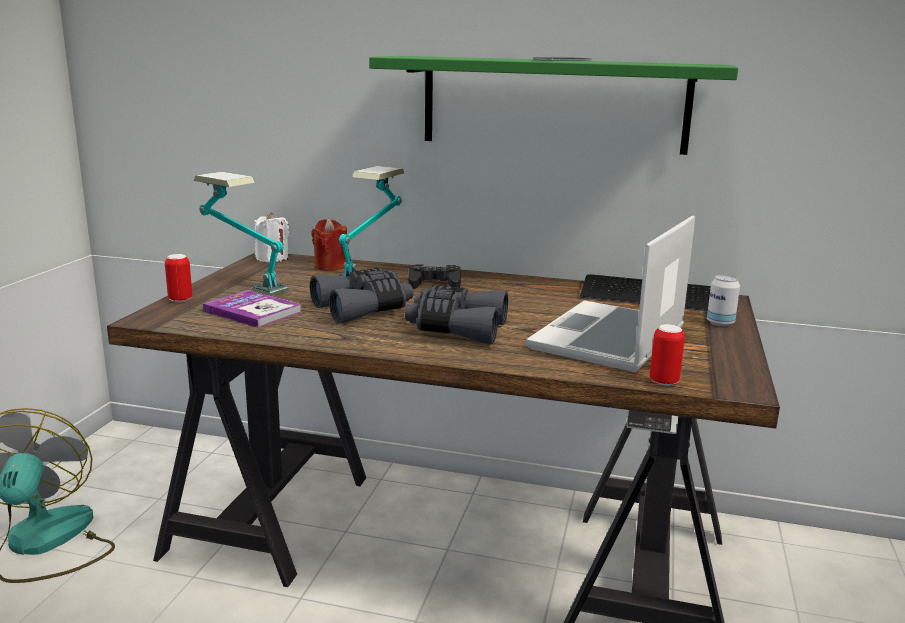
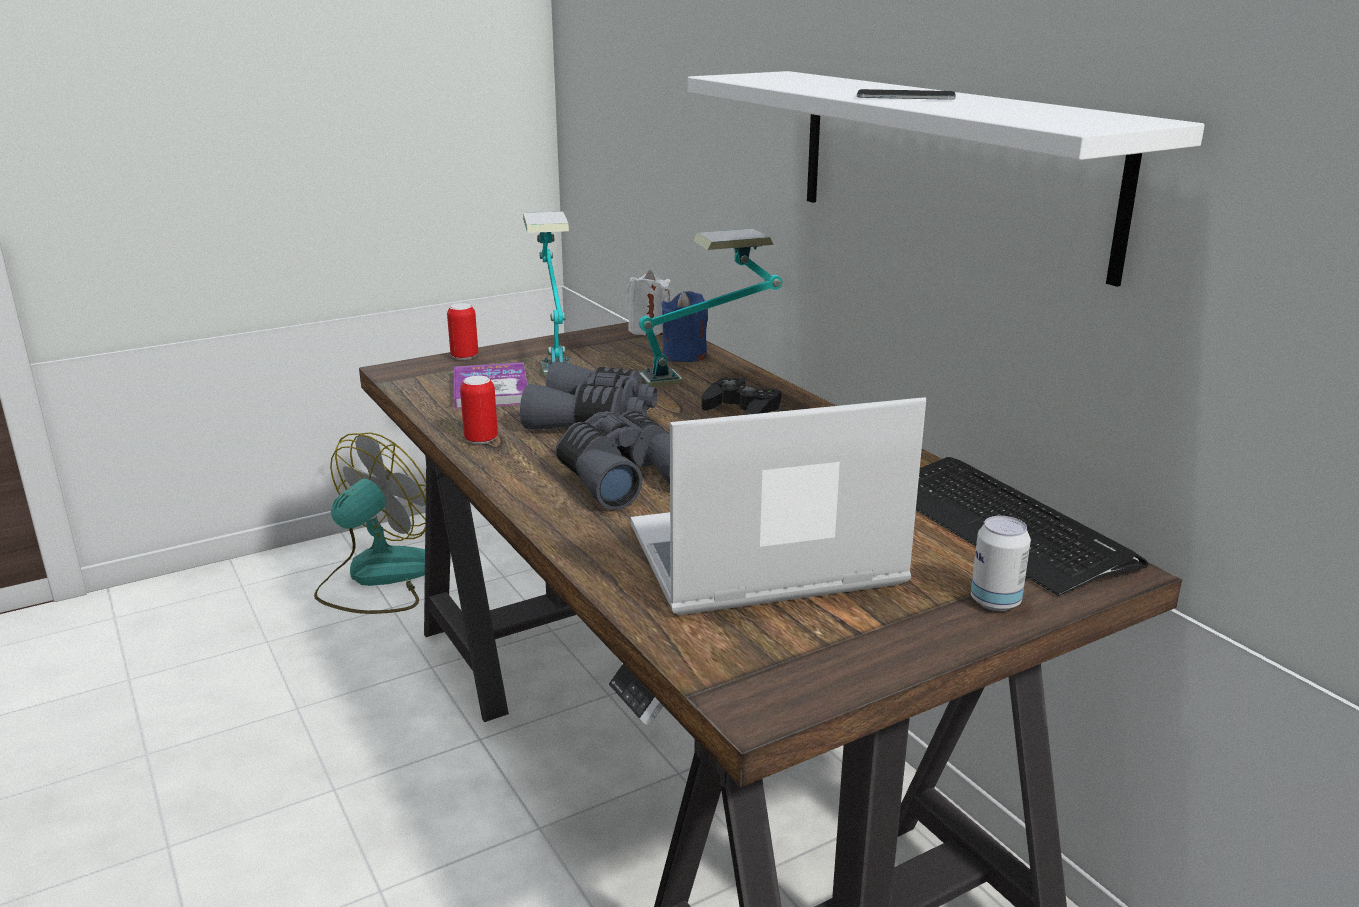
camera: 45 degrees right, 5 degrees up
(331, 266) = (684, 356): red candle -> blue candle
(553, 104) = (947, 166): green shelf -> white shelf
(664, 381) = (681, 643): can -> can (481, 440)

